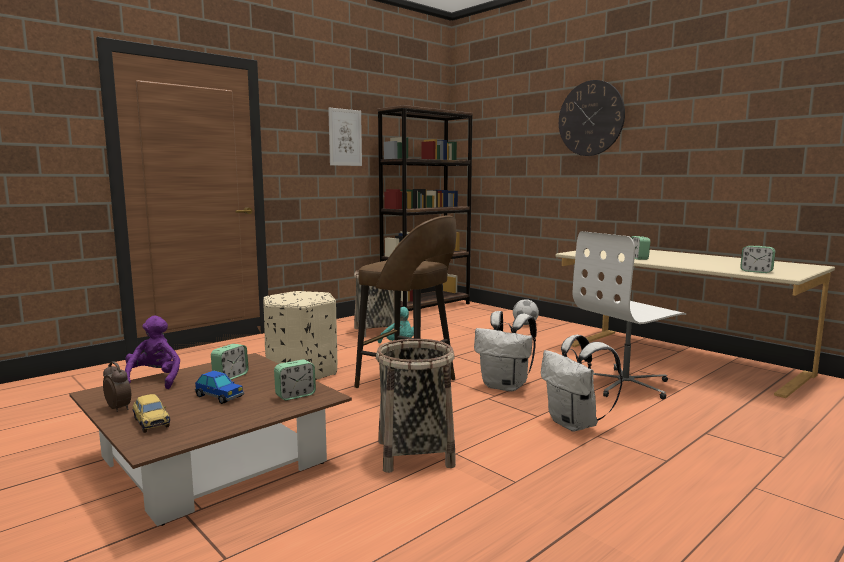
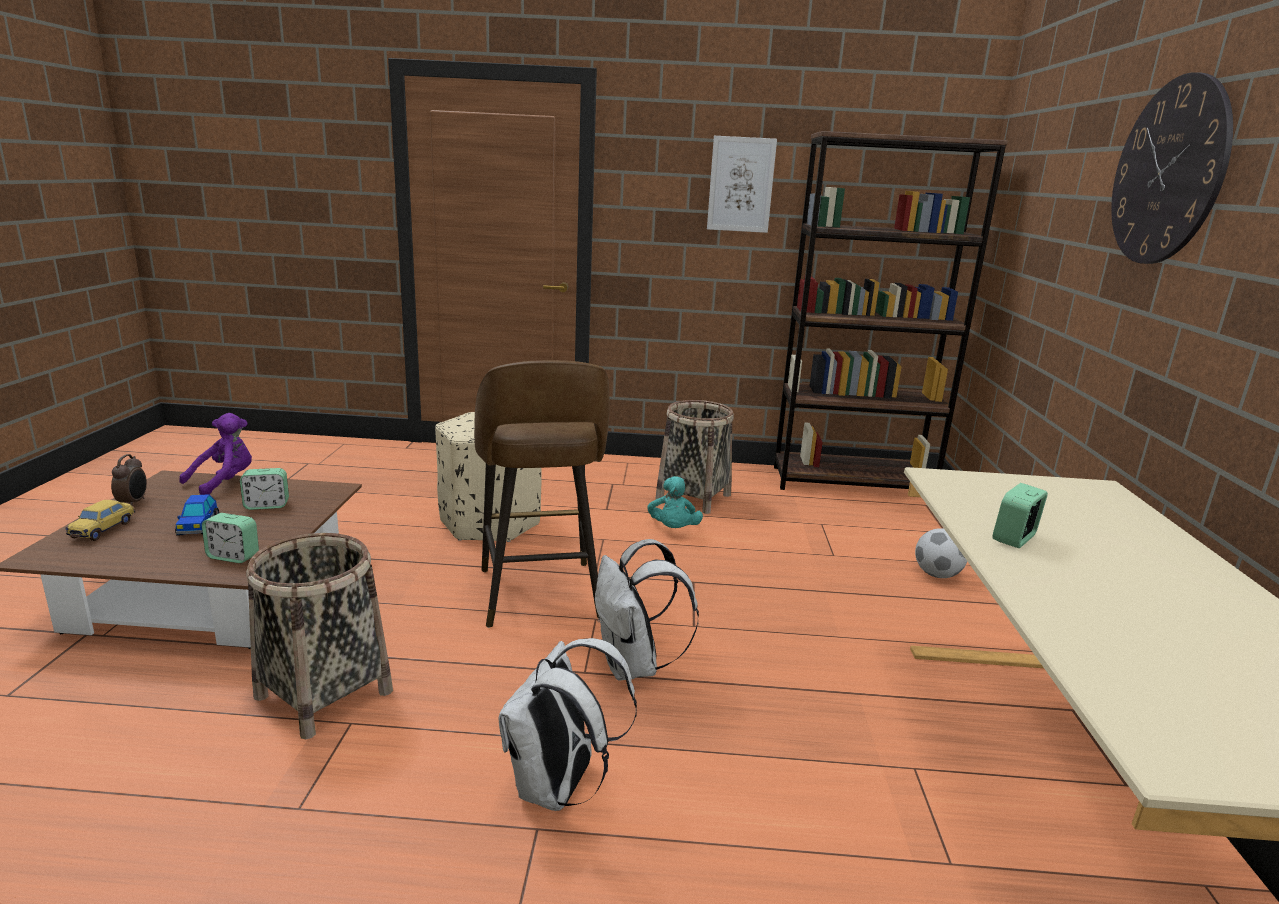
camera: 45 degrees right, 10 degrees up
(626, 384) = (814, 779): white office chair -> none
(756, 271) = (1146, 703): alarm clock -> none

